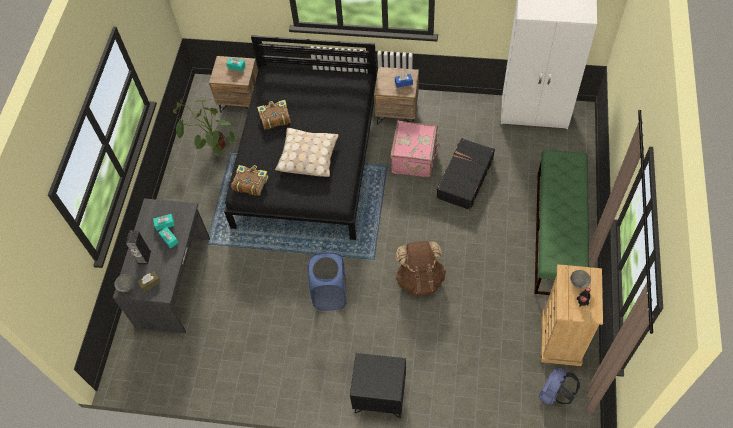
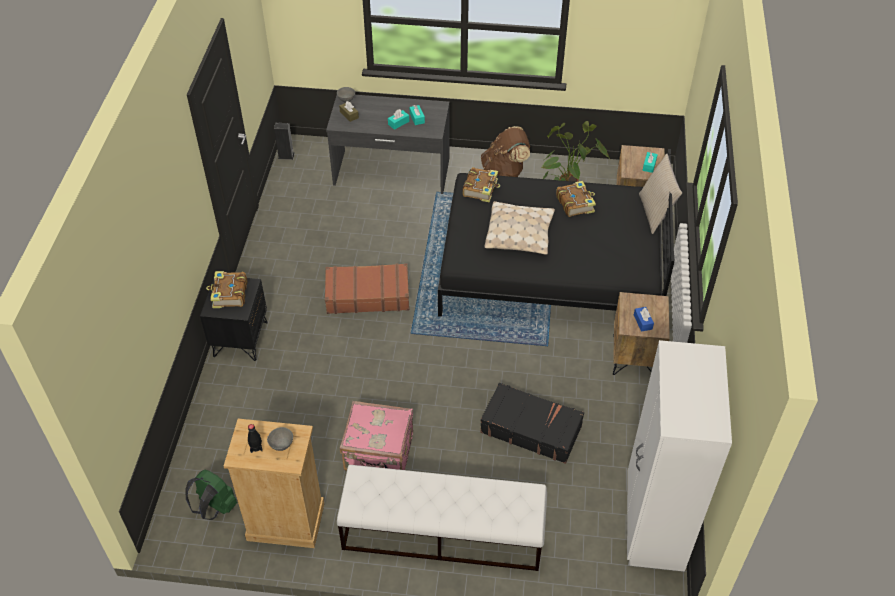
camera: 85 degrees right, 10 degrees down
(144, 257) = (379, 108): speaker -> speaker (286, 155)
(289, 68) = (655, 213): none -> beige pillow
(330, 294) = (367, 295): blue laundry basket -> brown suitcase
(375, 378) = (229, 294): none -> book
(415, 158) = (561, 375): pink suitcase -> pink suitcase (379, 454)
(420, 279) = (381, 377): brown backpack -> brown backpack (505, 173)
(554, 394) = (215, 507): blue backpack -> green backpack
(557, 233) = (442, 533): green bench -> white bench

